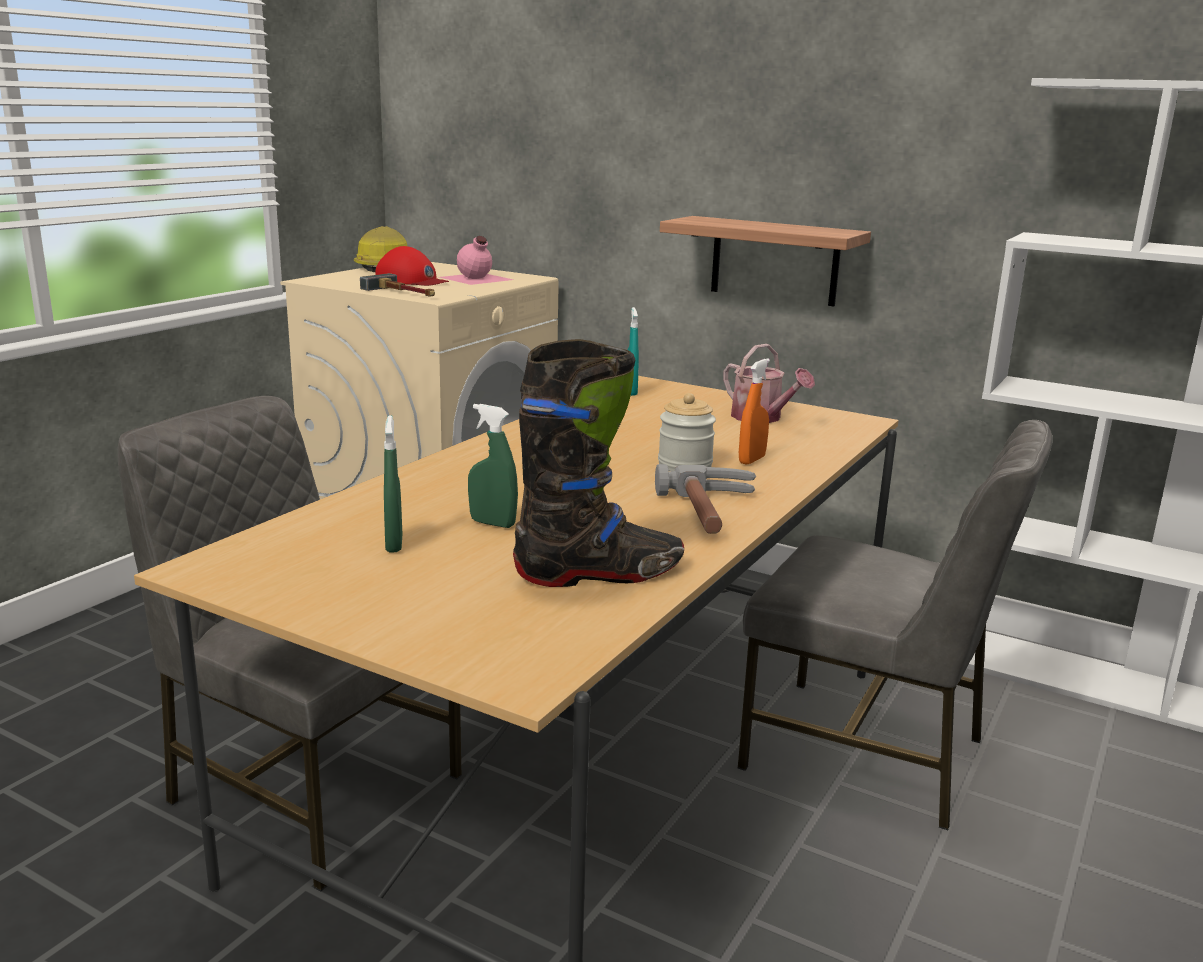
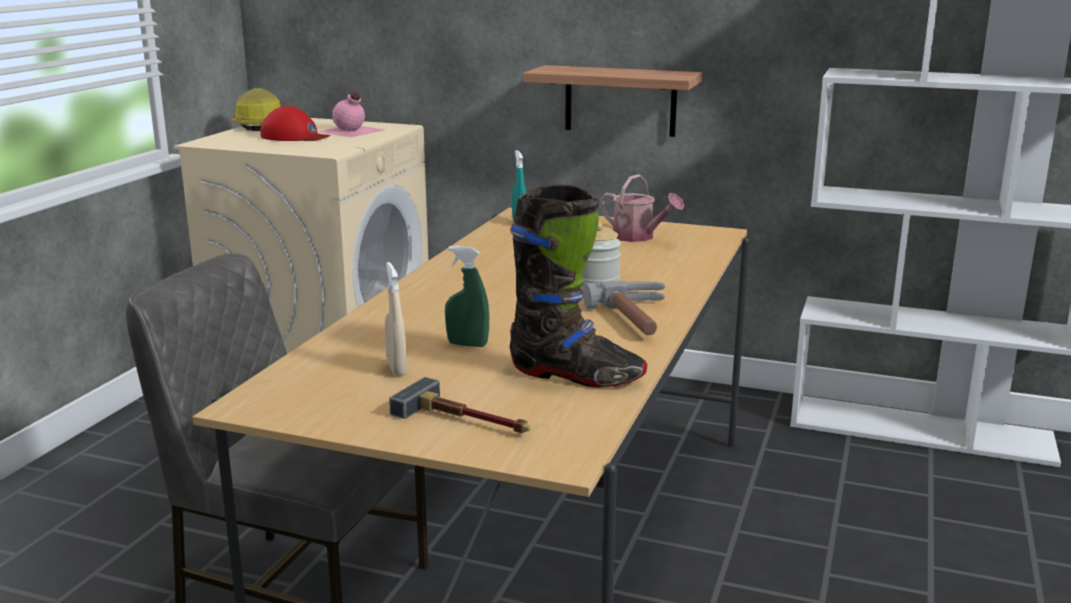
camera: 10 degrees left, 0 degrees up
(394, 544) = (396, 369): green spray bottle -> beige spray bottle
(403, 293) = (297, 150): hammer -> hammer (466, 420)
(599, 574) = (576, 376): black boot -> black boot turned 45 degrees clockwise
(751, 460) = (647, 273): orange spray bottle -> none
(868, 753) = (754, 505): grey chair -> none

